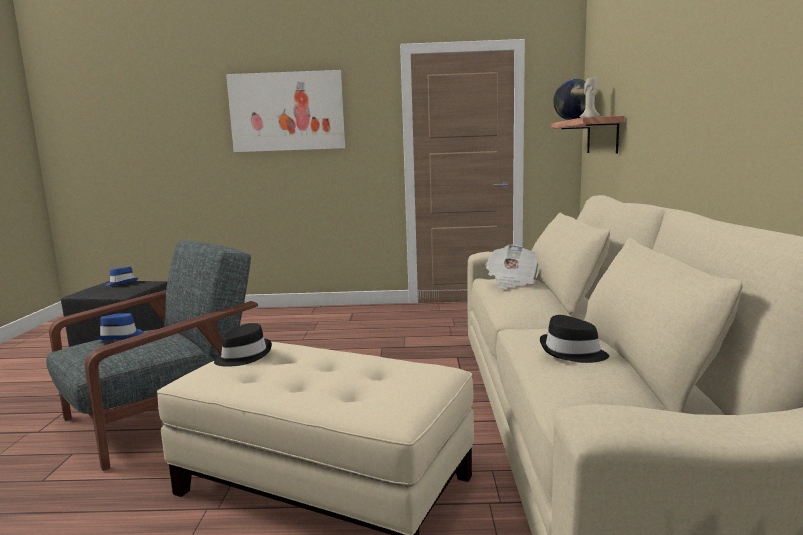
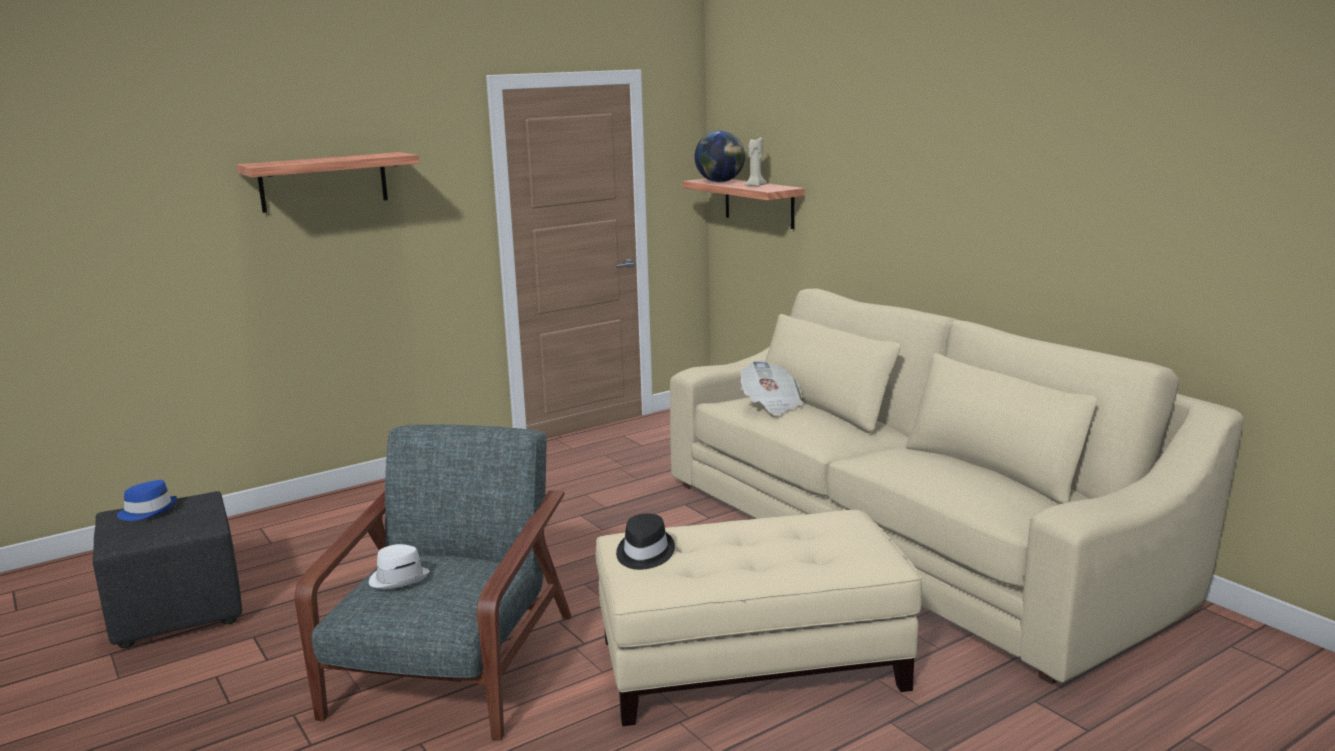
camera: 35 degrees left, 5 degrees up
(121, 336) = (399, 578): blue hat -> white hat
(287, 112) = (323, 182): picture -> shelf
(572, 352) = (950, 471): black hat -> none

